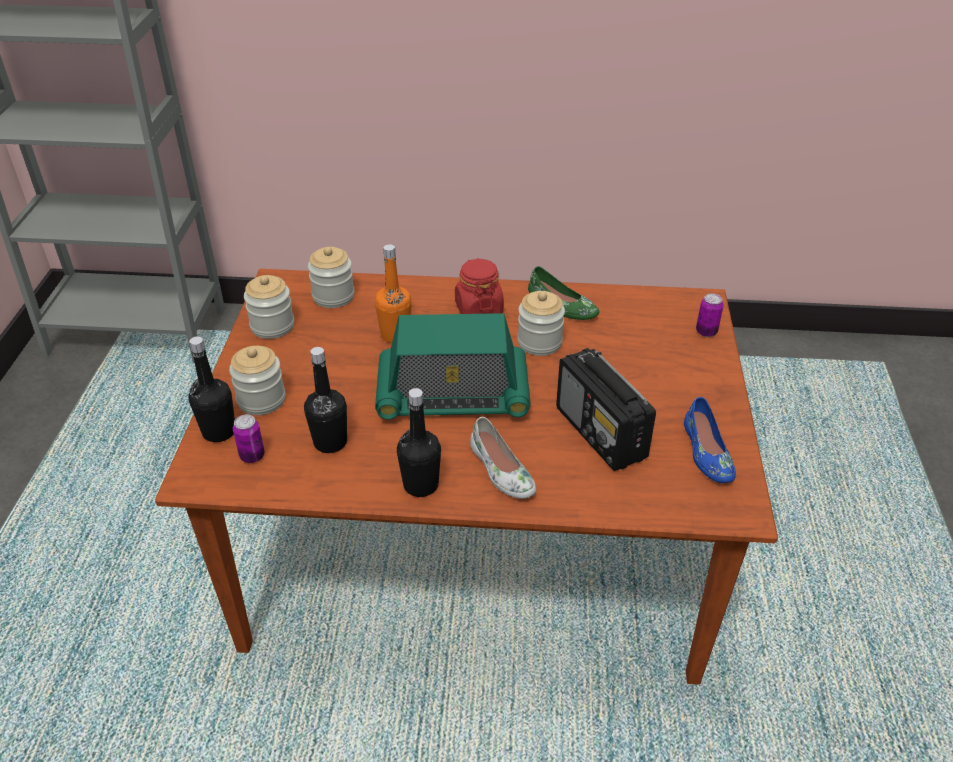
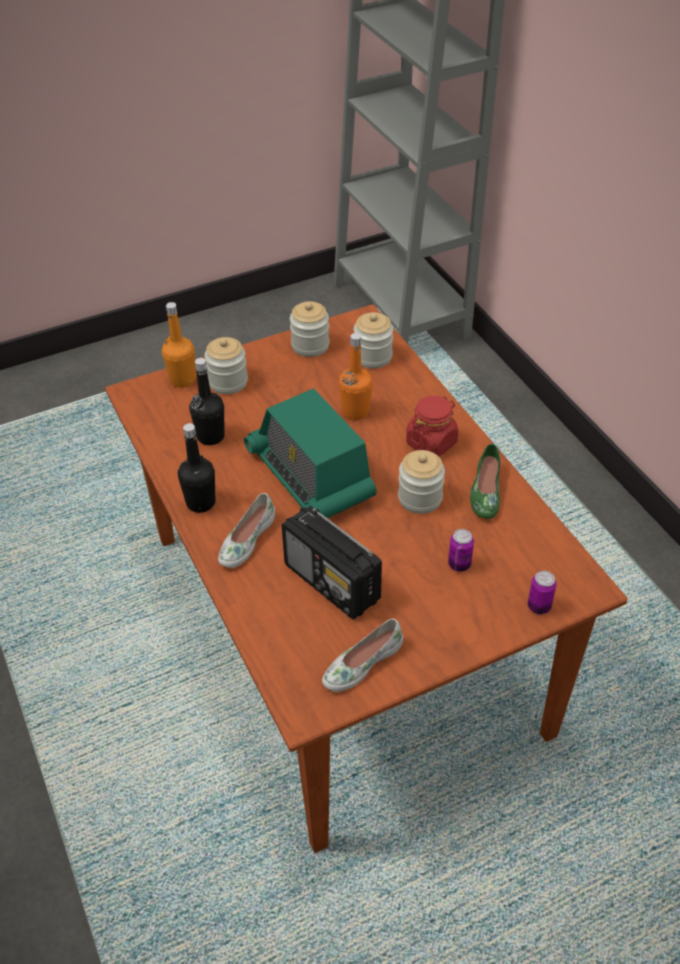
camera: 60 degrees right, 5 degrees up
(219, 431) = (182, 380): black bottle -> orange bottle
(252, 456) = (171, 407): can -> can (459, 564)
(601, 434) = (332, 583): radio -> radio turned 75 degrees counterclockwise
(706, 452) = (361, 663): blue shoe -> white shoe

